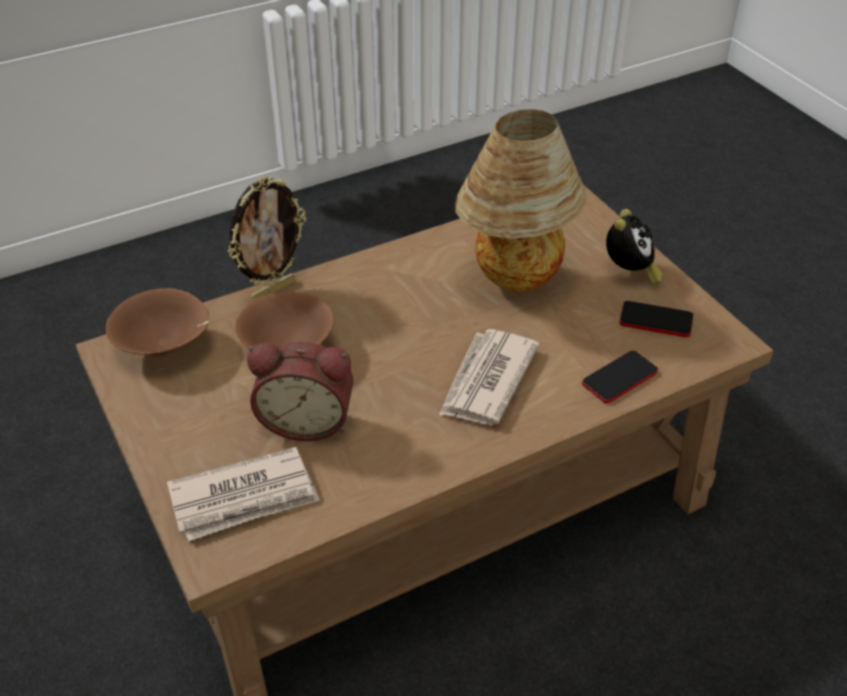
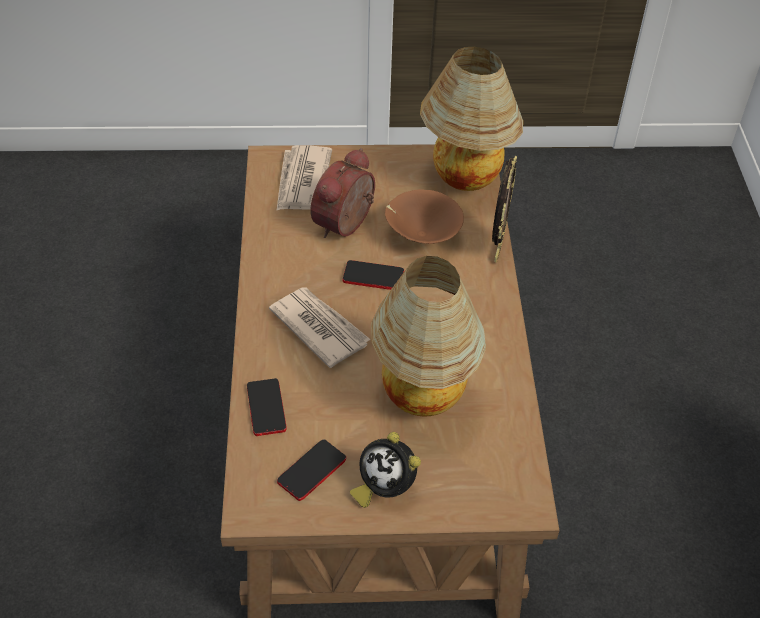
camera: 115 degrees right, 5 degrees up
(165, 347) = (463, 180): brown bowl -> table lamp
(273, 290) = (497, 248): picture frame -> picture frame turned 150 degrees counterclockwise
(380, 367) = (373, 276): none -> phone

